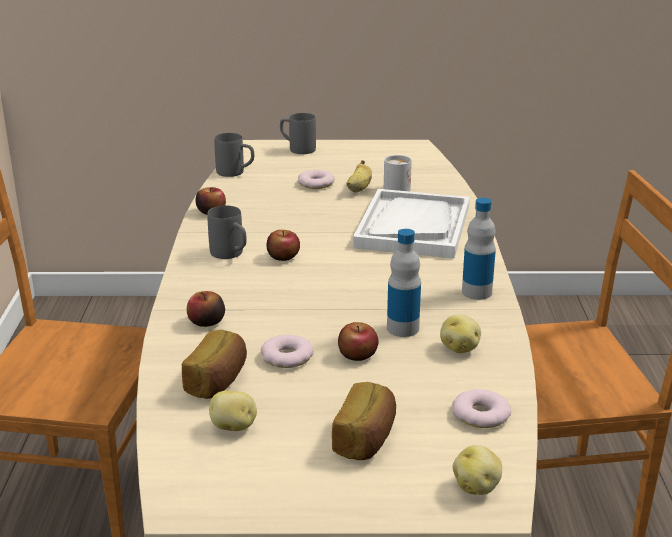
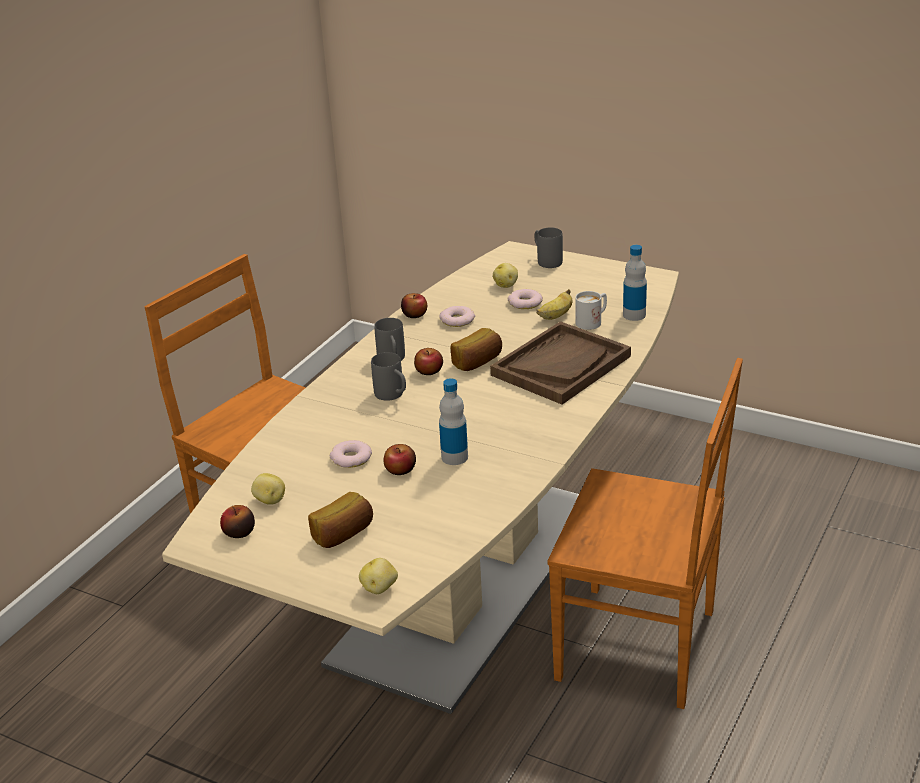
camera: 30 degrees right, 5 degrees up
(206, 322) = (323, 415): apple -> apple (239, 532)
(218, 381) = (289, 464): bread -> bread (478, 362)
(236, 173) = (470, 278): grey mug -> grey mug (393, 396)
(413, 226) = (561, 365): white tray -> brown tray
(459, 348) = (479, 484): potato -> potato (506, 285)
(476, 292) = (545, 440): bottle -> bottle (634, 315)
(480, 414) = (437, 540): donut -> donut (457, 320)

